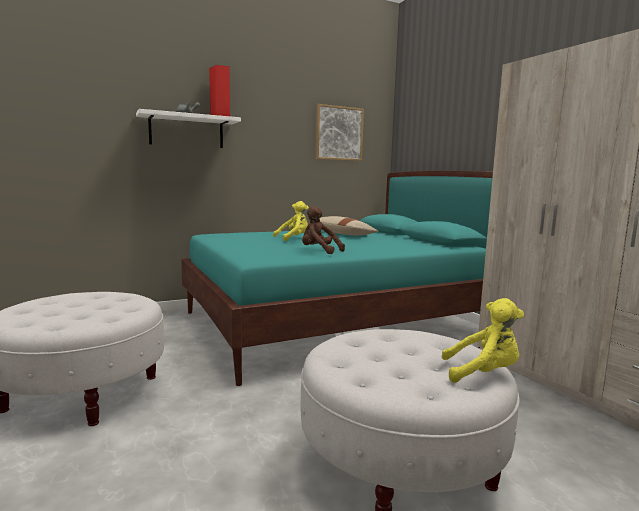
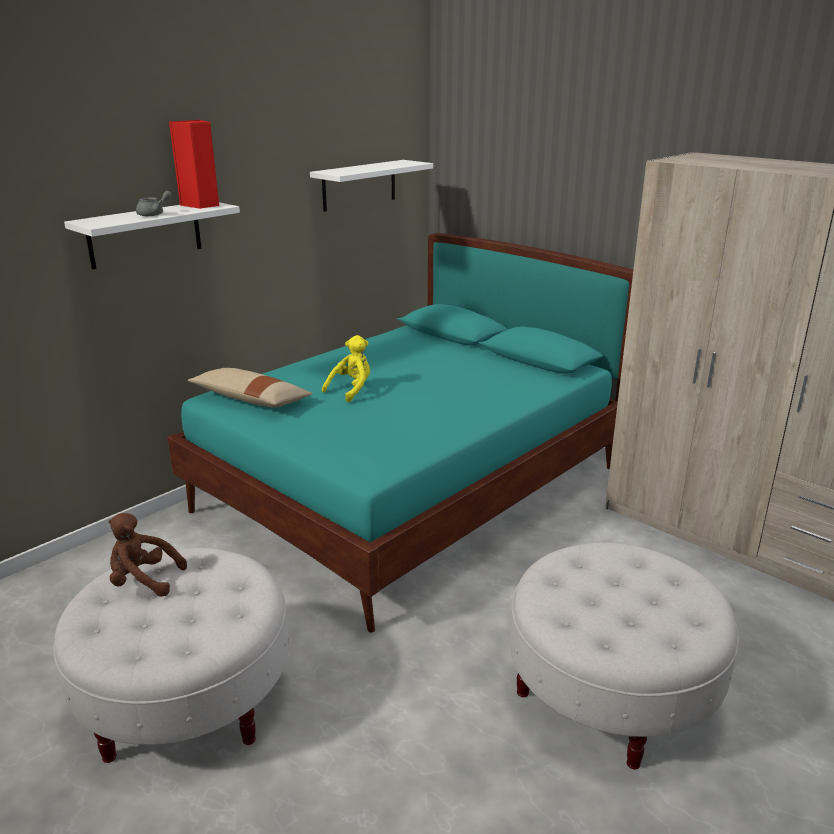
camera: 20 degrees left, 15 degrees up
(319, 251) = (423, 428): brown plush toy -> brown plush toy (143, 581)
(339, 133) = (359, 185): picture -> white shelf
(342, 234) = (398, 358): beige pillow -> beige pillow (250, 399)
(483, 373) = (701, 601): yellow plush toy -> none

